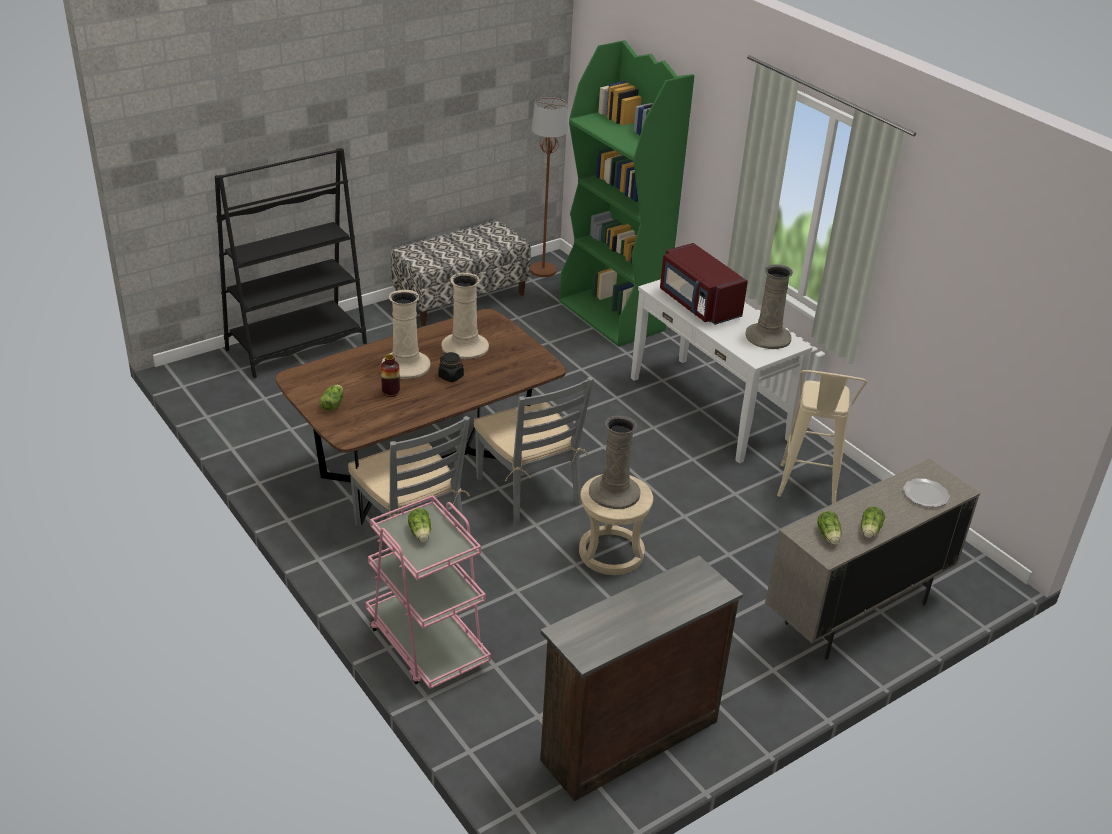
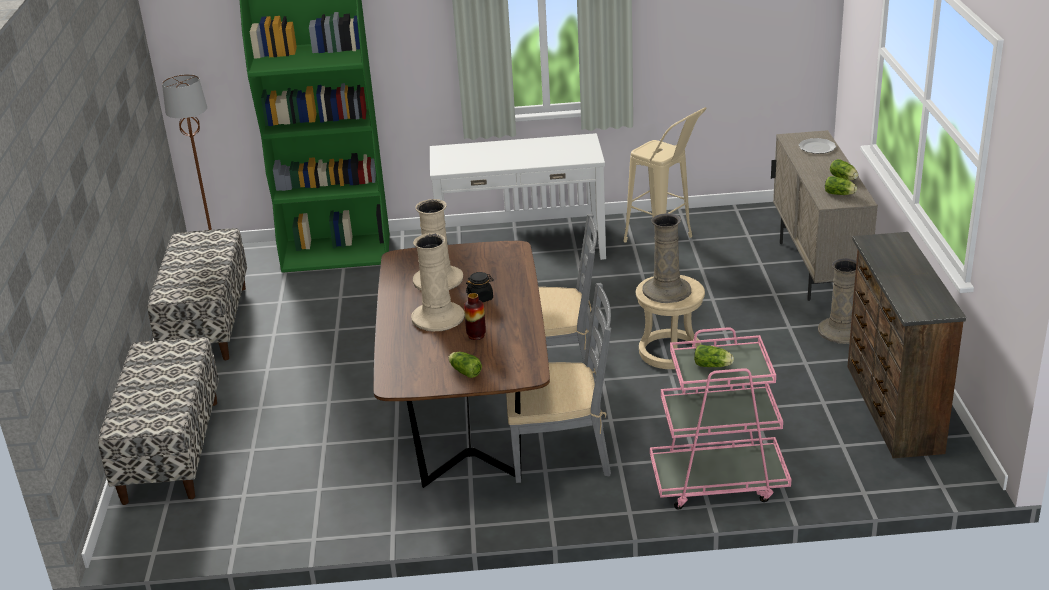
camera: 55 degrees left, 5 degrees down
(297, 347) = (171, 450): black bookcase -> bench
(698, 304) = (488, 158): red microwave -> none
(768, 337) = (566, 145): beige vase -> beige vase (842, 331)

